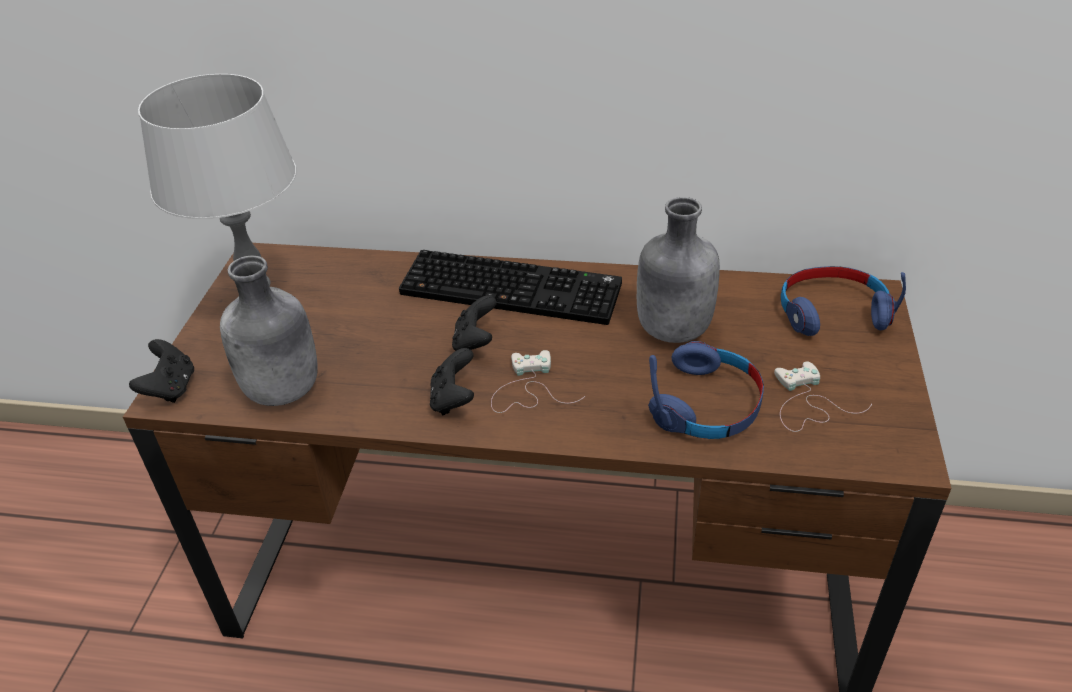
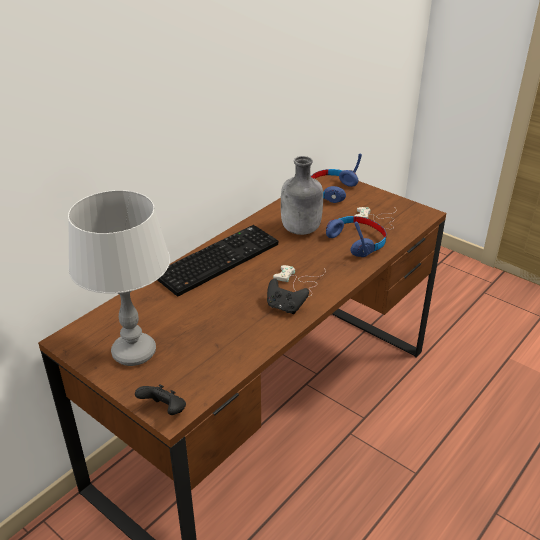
camera: 60 degrees left, 5 degrees down
(283, 391) = (217, 363): grey bottle -> none
(475, 343) = (248, 286): black game controller -> none

